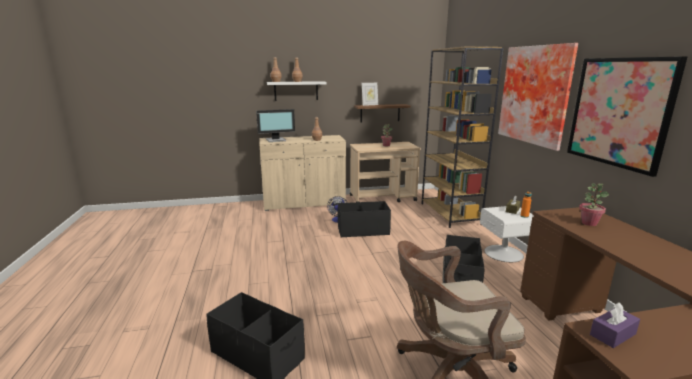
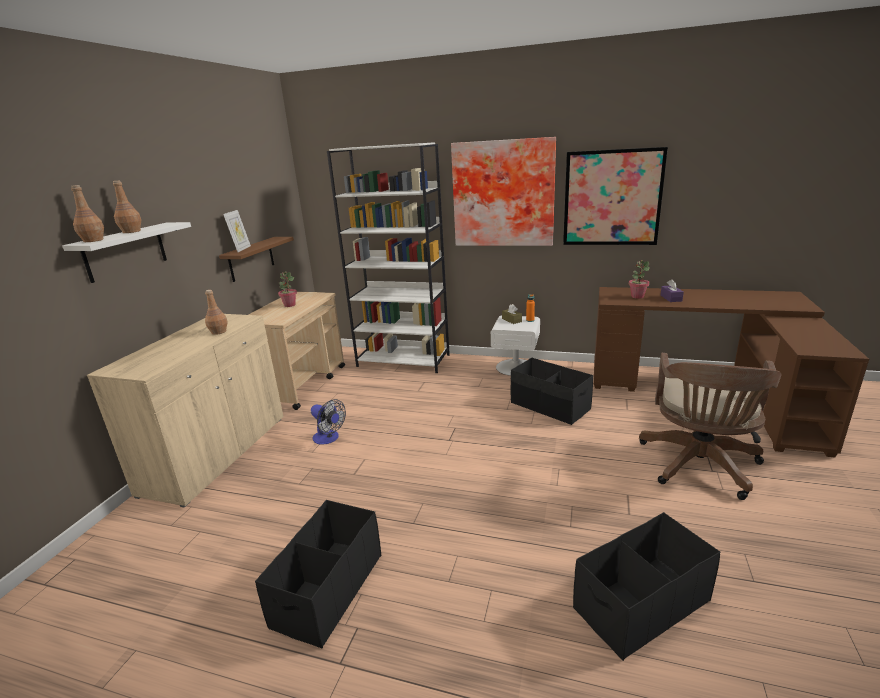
camera: 60 degrees left, 5 degrees up
(276, 140) = (148, 362): monitor -> none
(363, 231) = (382, 428): black storage box -> black storage box (328, 590)
(450, 214) = (404, 360): brown bookcase -> white bookcase
(612, 334) = (811, 346): purple tissue box -> purple tissue box (671, 298)

